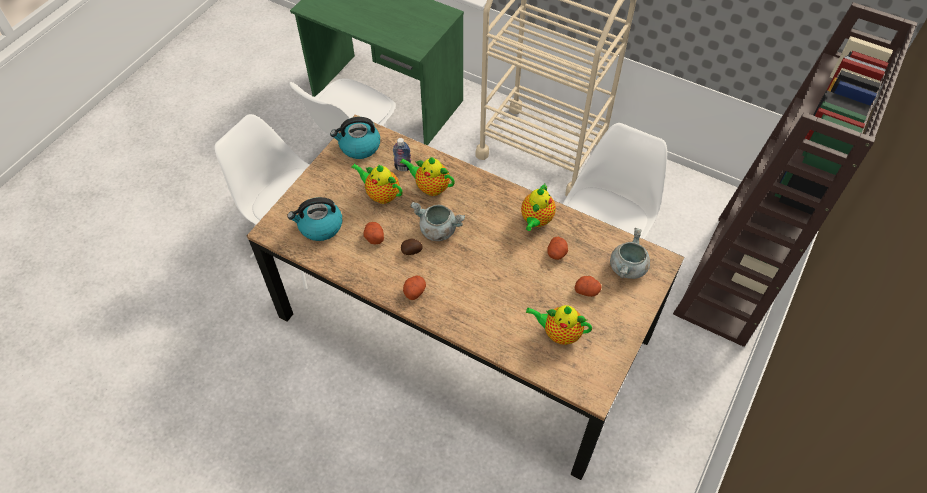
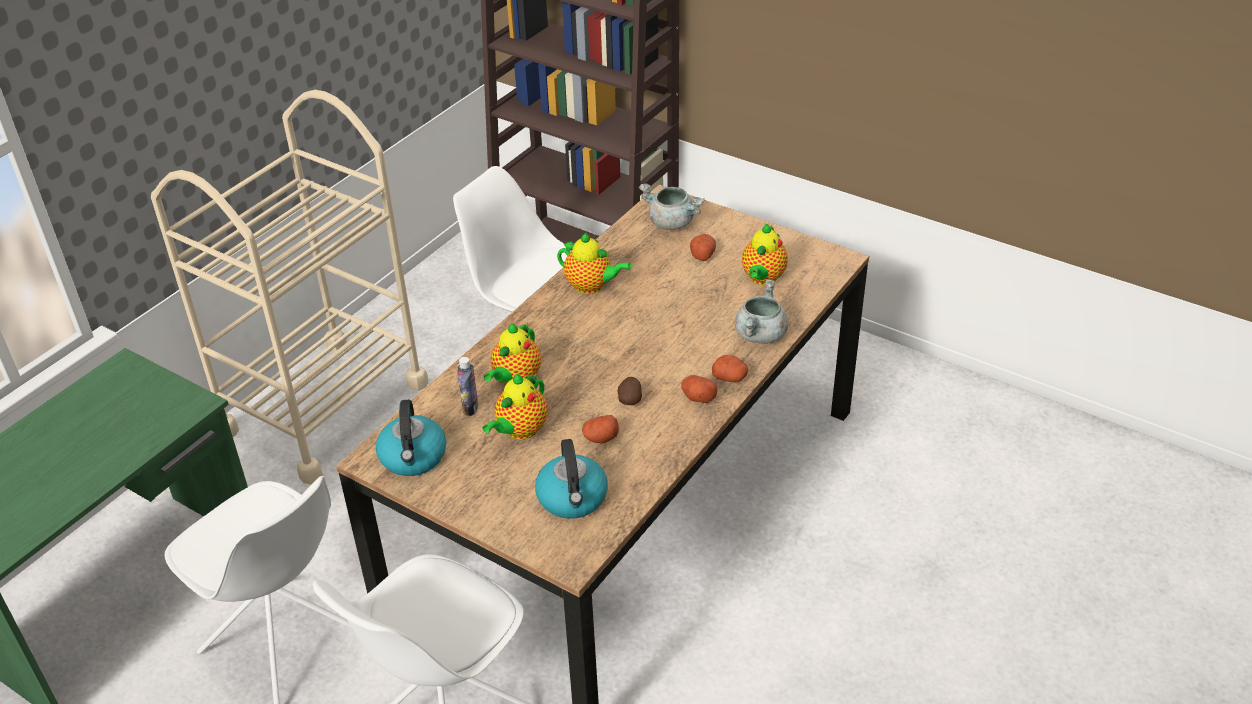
camera: 85 degrees left, 15 degrees down
(437, 230) = (596, 374): grey cooking pot -> grey cooking pot (760, 335)
(557, 253) = (645, 273): potato -> potato (730, 377)

